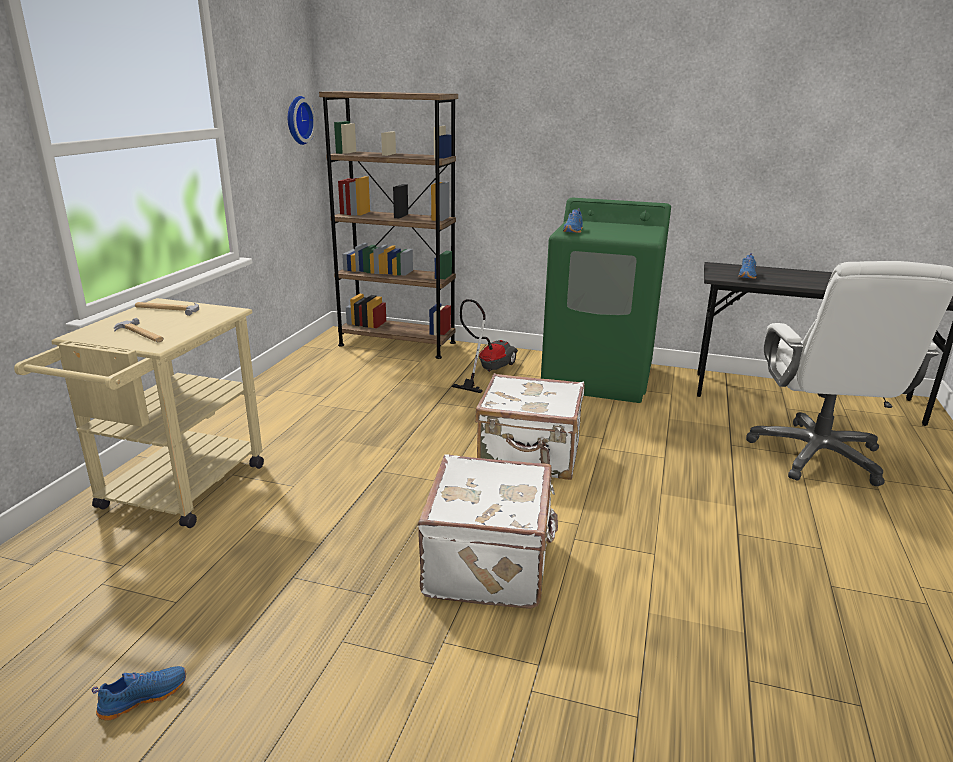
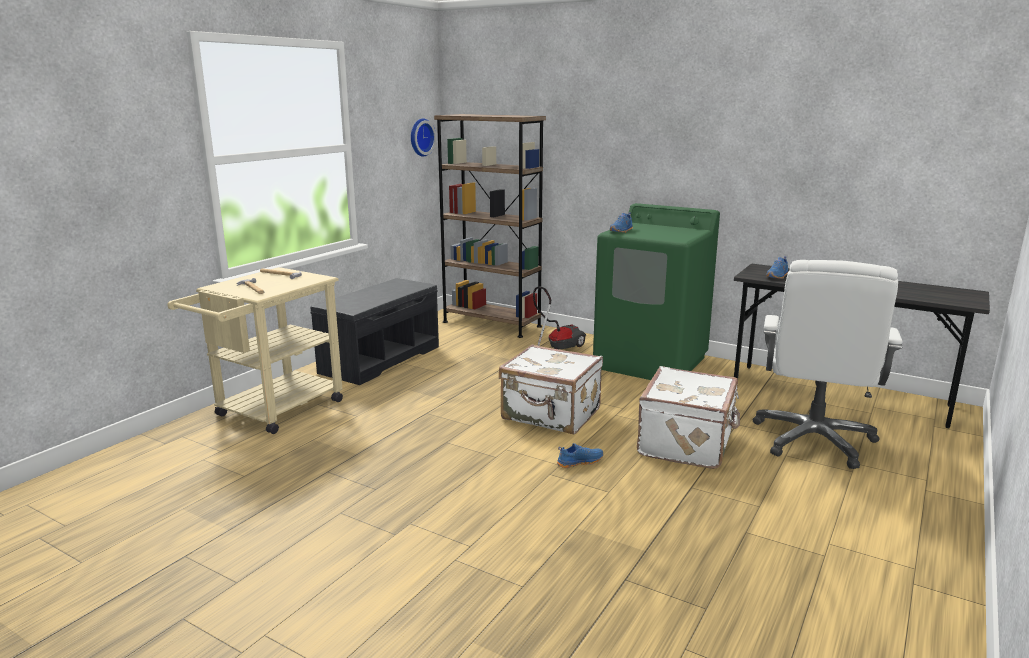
camera: 15 degrees right, 5 degrees down
(143, 697) = (201, 524): blue shoe -> blue shoe (579, 462)
(286, 401) = (380, 359): none -> grey bench
(490, 564) = (473, 482): white suitcase -> white suitcase (687, 444)

